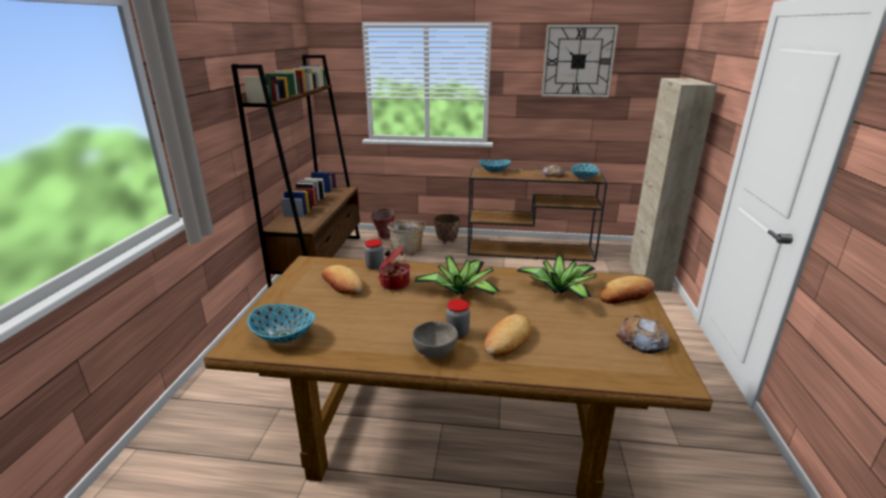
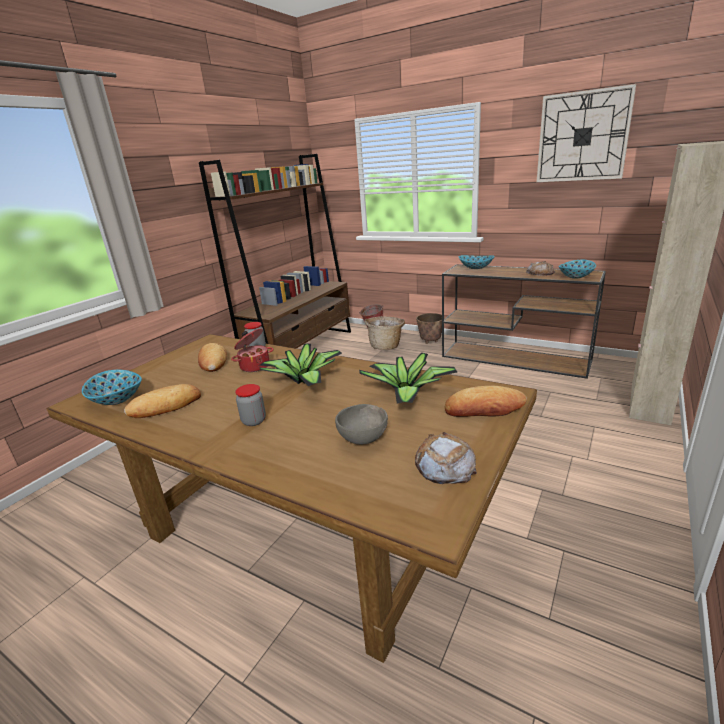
camera: 25 degrees right, 0 degrees up
(436, 352) = (212, 436): grey bowl -> grey bowl (364, 439)
(507, 339) = (293, 436): bread -> bread (166, 406)

